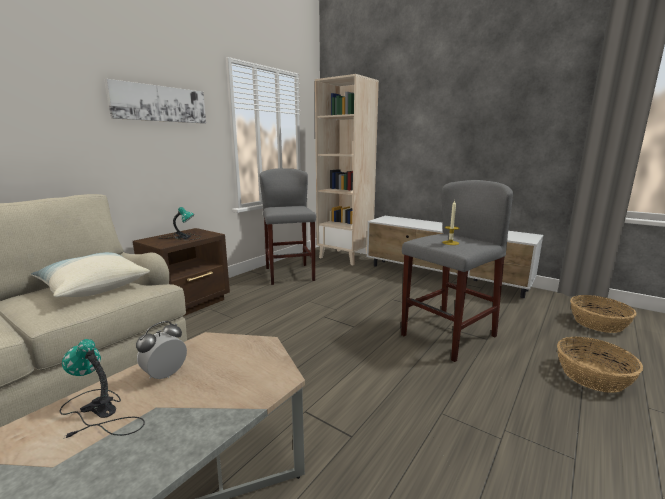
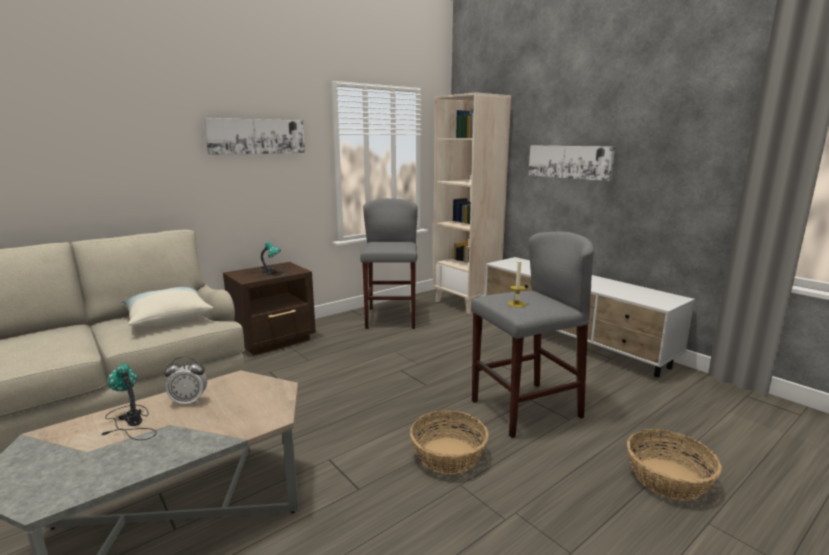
camera: 15 degrees right, 0 degrees up
(165, 375) = (189, 401): alarm clock -> alarm clock turned 150 degrees counterclockwise
(432, 133) = (569, 162): none -> picture
(597, 323) = (734, 420): basket -> basket (447, 455)

